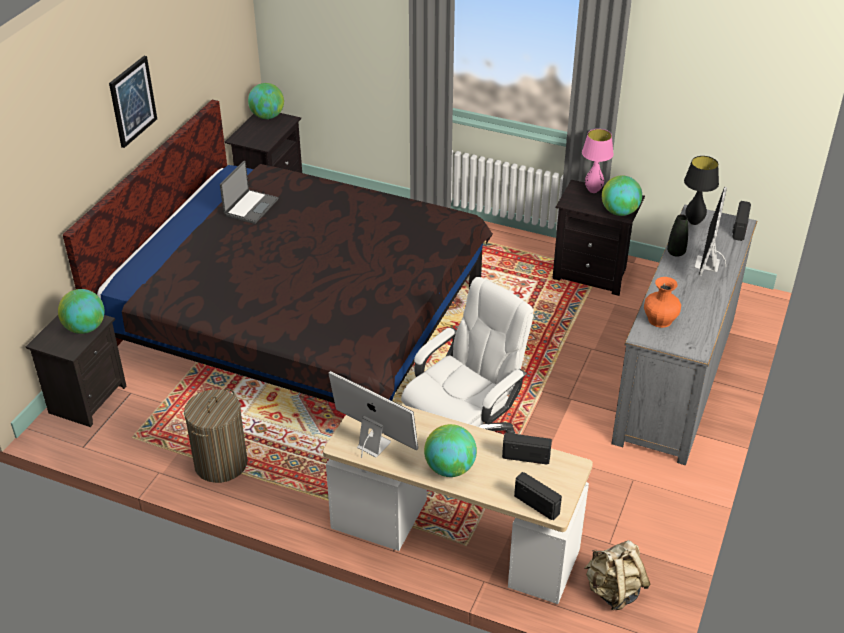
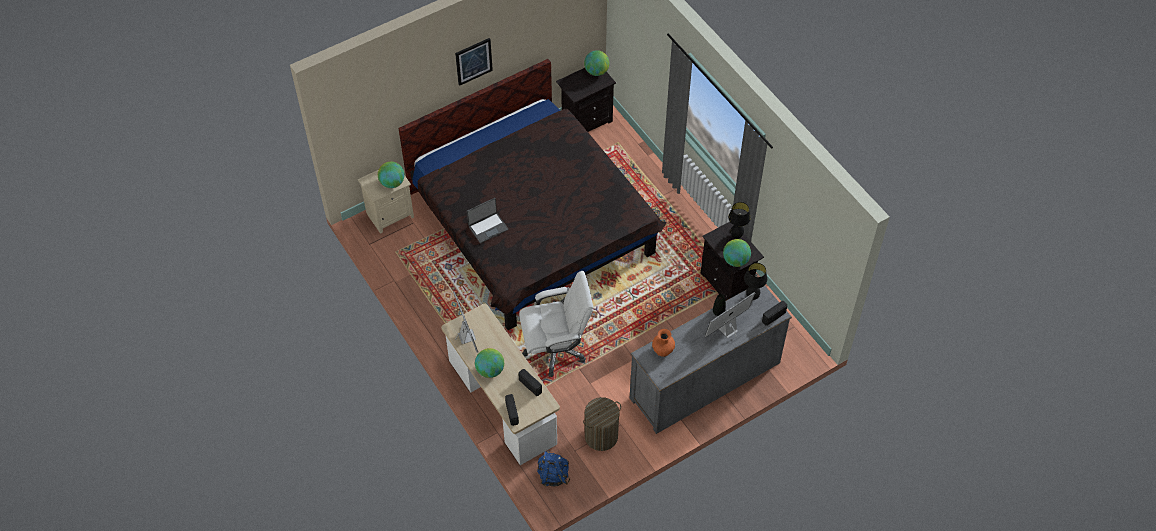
camera: 35 degrees right, 15 degrees up
(87, 398) = (390, 214): black nightstand -> beige nightstand
(221, 464) = (426, 292): laundry basket -> laundry basket (601, 436)
(250, 207) = (532, 142): laptop -> laptop (488, 227)
(593, 190) = (736, 236): pink table lamp -> black table lamp
(613, 591) = (553, 475): beige backpack -> blue backpack

